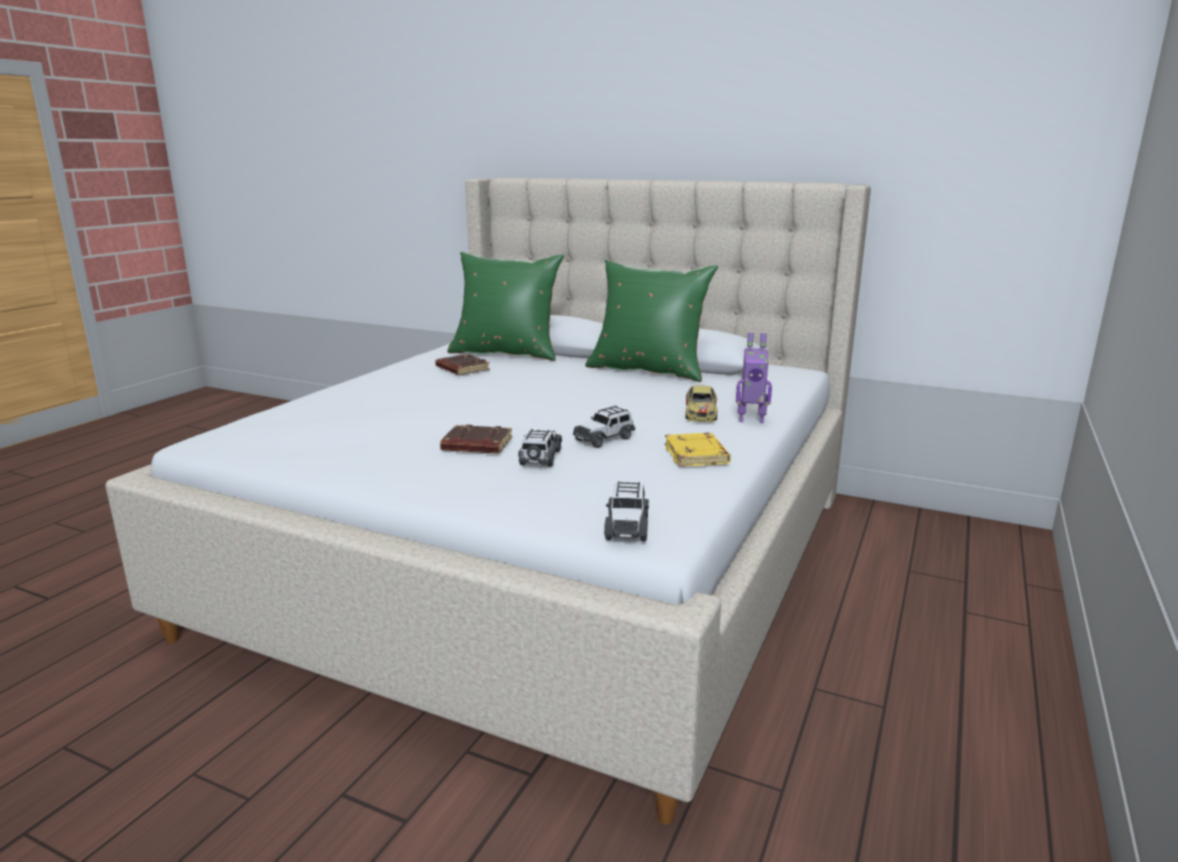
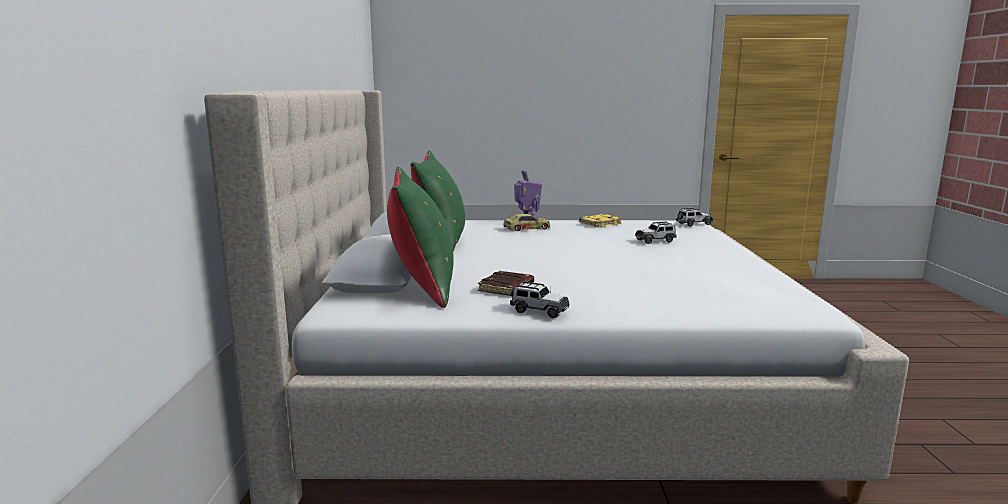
camera: 115 degrees left, 5 degrees down
(476, 446) = (665, 252): brown book -> none
(604, 439) = (605, 236): toy car -> toy car (539, 311)

